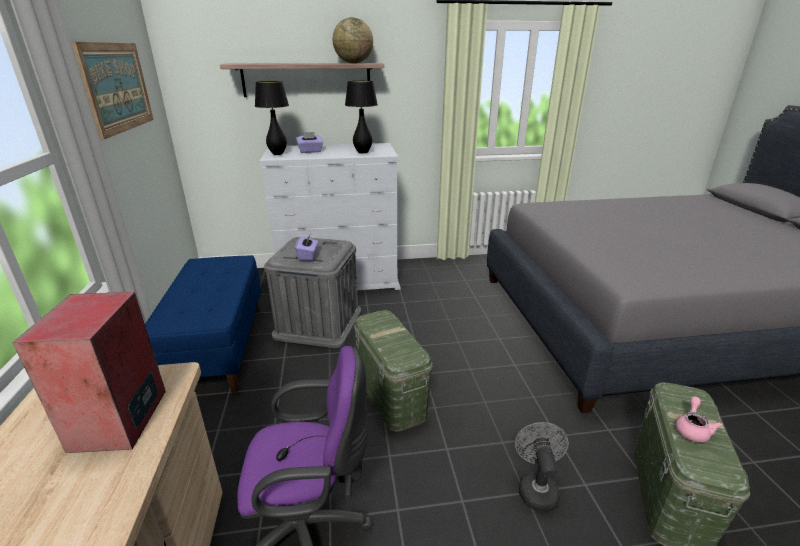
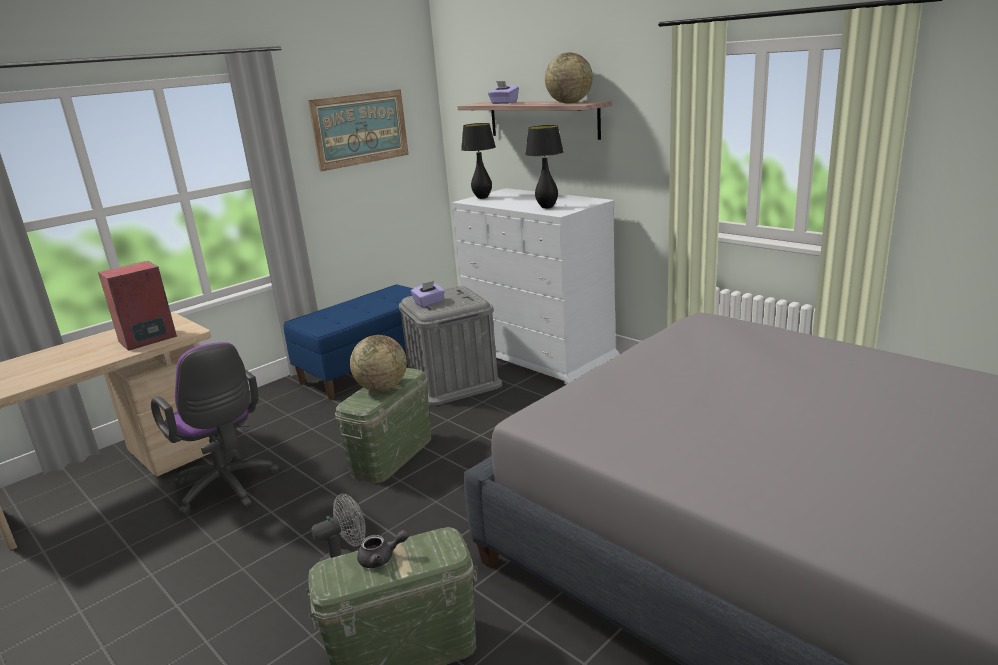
camera: 55 degrees right, 5 degrees down
(310, 151) = (512, 199): purple tissue box -> purple tissue box (504, 103)
(391, 336) = (382, 388): none -> globe
(692, 429) = (381, 558): pink teapot -> grey teapot

